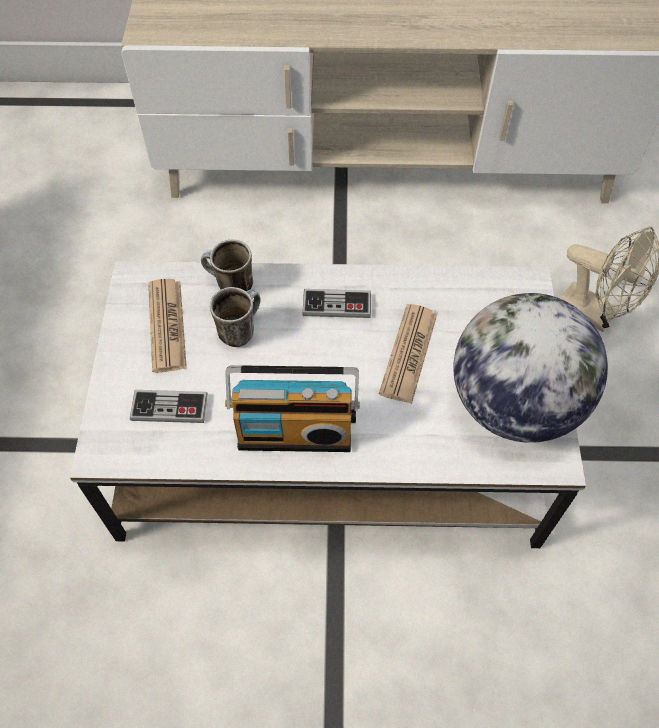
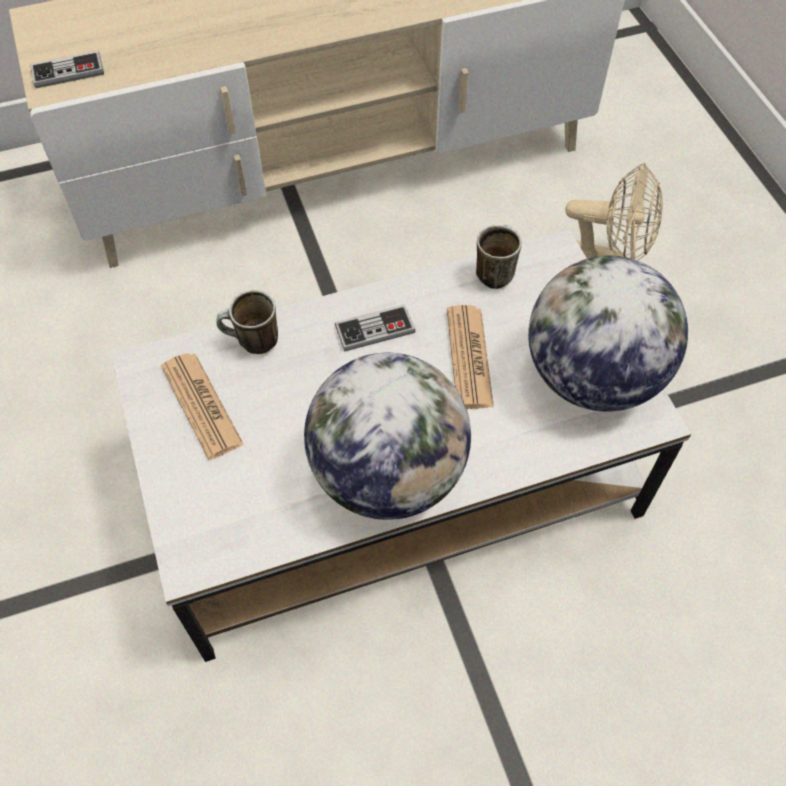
camera: 20 degrees left, 0 degrees up
(169, 408) = (243, 492): game controller -> game controller (68, 72)
(240, 329) = (283, 385): mug -> mug (494, 271)
(295, 431) = (388, 473): radio -> globe

